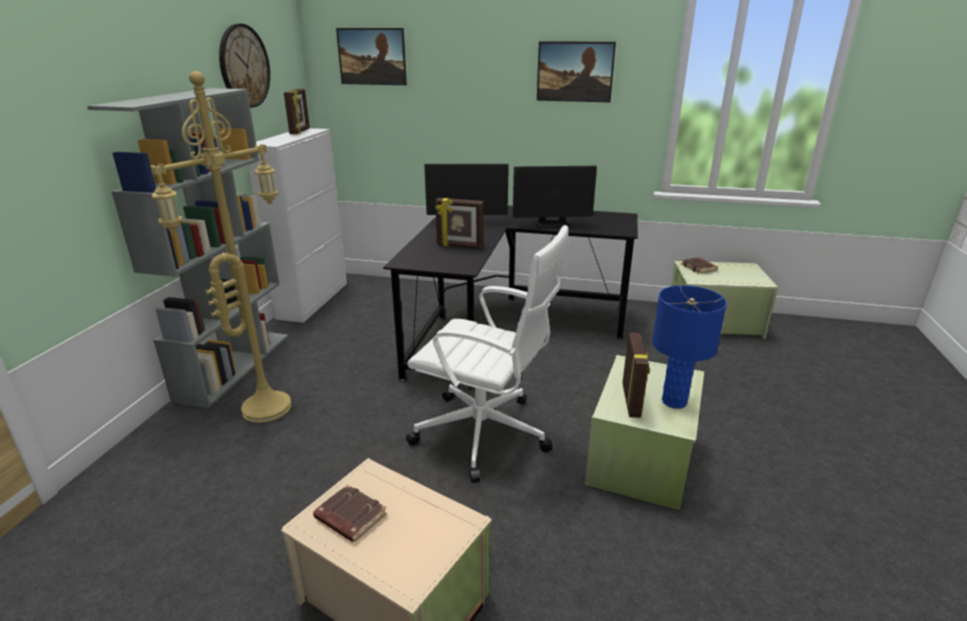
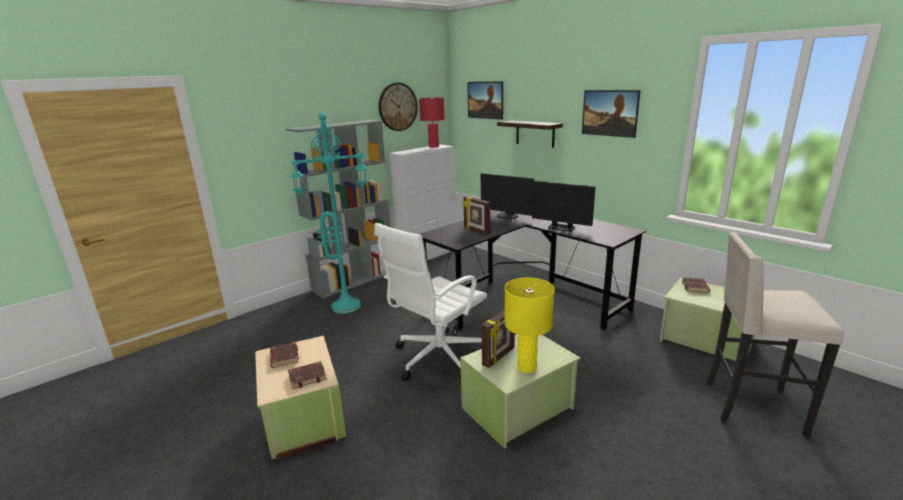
camera: 35 degrees right, 5 degrees down
(266, 406) = (347, 305): yellow floor lamp -> turquoise floor lamp
(300, 131) = (433, 146): picture frame -> red table lamp
(432, 529) = (307, 377): none -> brown book
(463, 103) = (535, 133): none -> shelf
(486, 435) = (437, 358): white office chair -> white office chair turned 75 degrees clockwise
(674, 401) = (526, 367): blue table lamp -> yellow table lamp
(808, 374) = (750, 407): none -> beige stool

